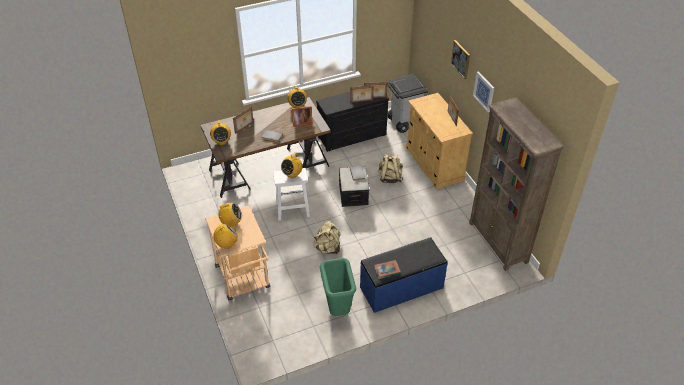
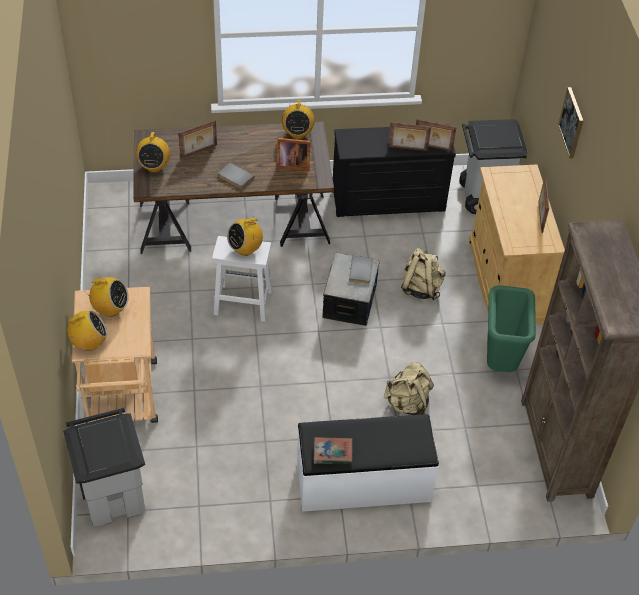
camera: 15 degrees right, 5 degrees up
(262, 335) = (115, 497): none -> grey trash can
(328, 248) = (273, 382): beige backpack -> beige backpack (407, 403)
(337, 308) = (248, 487): green trash can -> green trash can (499, 361)
(401, 288) = (363, 482): blue bench -> white bench
(484, 91) = (589, 190): picture -> none

